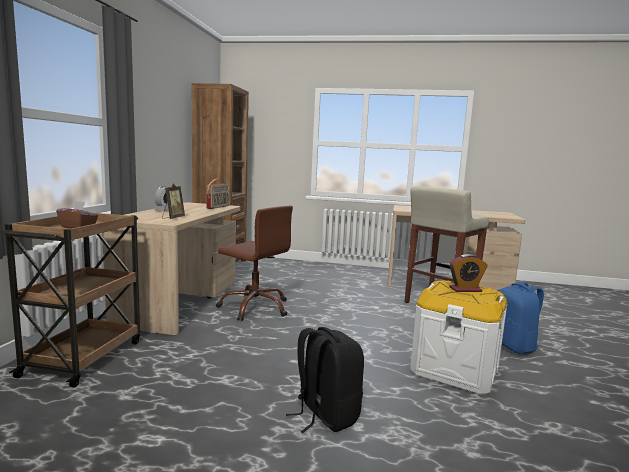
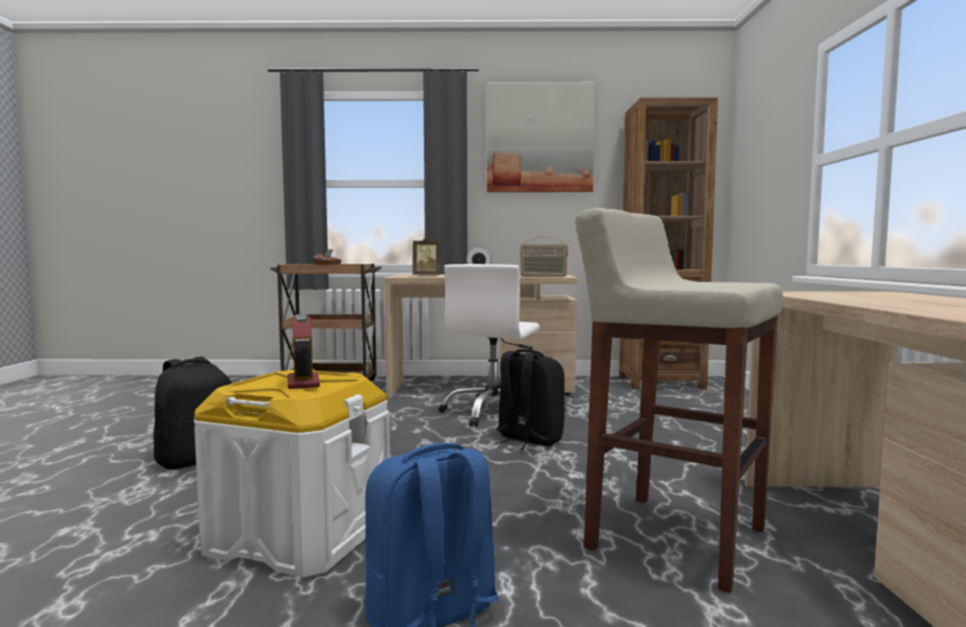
camera: 80 degrees right, 5 degrees down
(157, 91) = (539, 138): none -> picture
(255, 307) = (493, 412): brown office chair -> white office chair
(319, 307) = (528, 440): none -> black backpack

